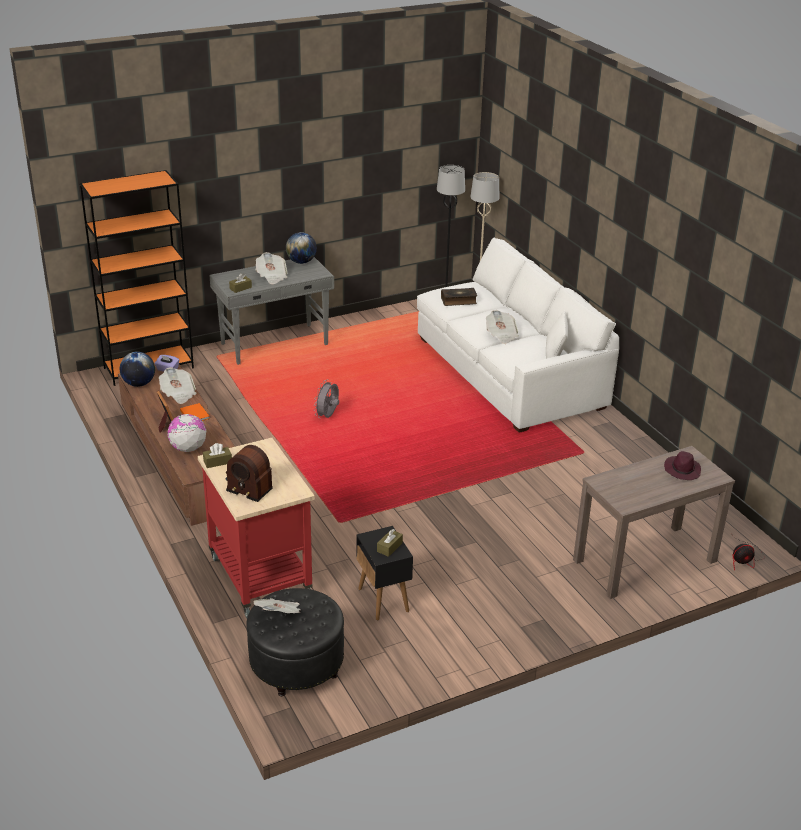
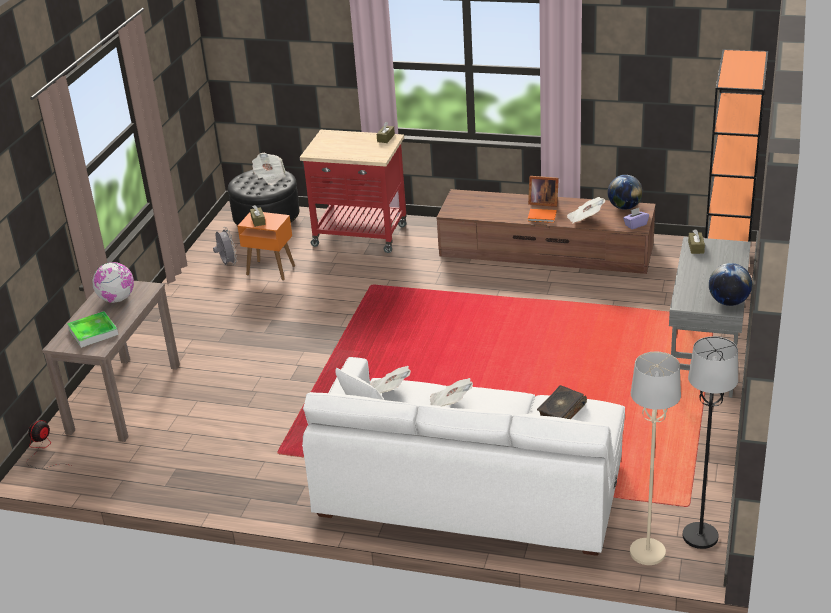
camera: 135 degrees right, 0 degrees up
(188, 448) = (495, 202): globe -> globe (117, 299)
(249, 483) = (346, 141): radio -> none
(271, 276) = (706, 272): newspaper -> newspaper (389, 391)
(328, 416) = (525, 336): grey fan -> grey fan (227, 264)
(383, 600) = (270, 270): black side table -> orange side table
(682, 470) = (93, 332): purple hat -> tray

